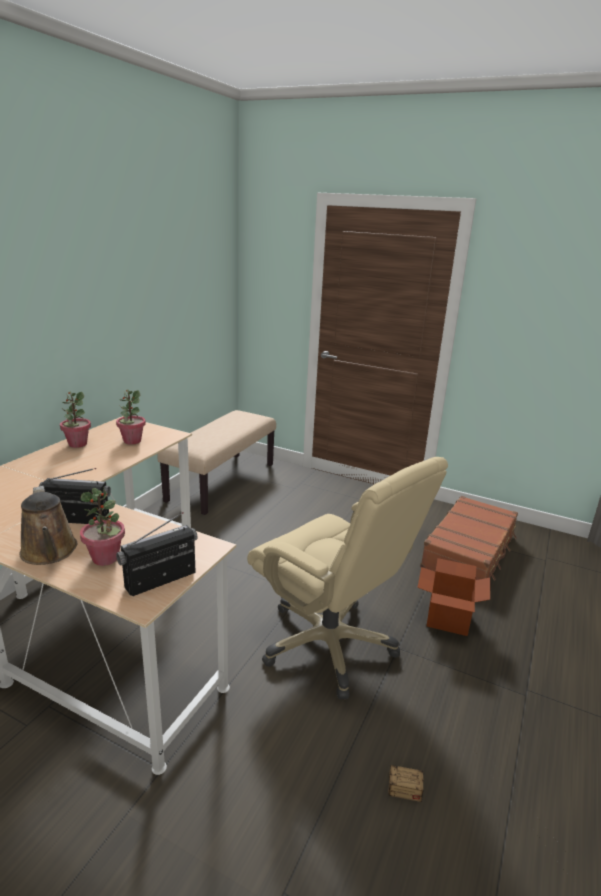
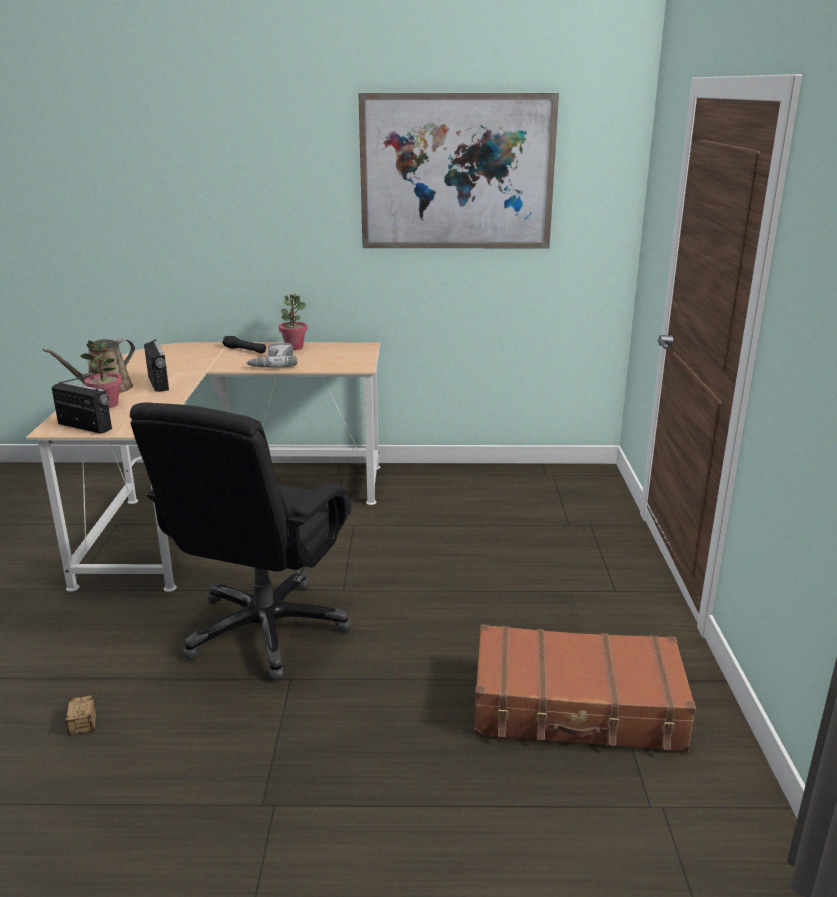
camera: 65 degrees right, 0 degrees up
(45, 463) = (244, 350): none -> black flashlight
(105, 460) = (272, 362): none -> power drill
(132, 441) = (324, 359): potted plant -> none
(155, 260) = (457, 173): none -> picture
(221, 482) = (518, 479): beige bench -> none
(329, 644) = (265, 630): beige office chair -> black office chair
(448, 618) = (378, 710): cardboard box -> none

